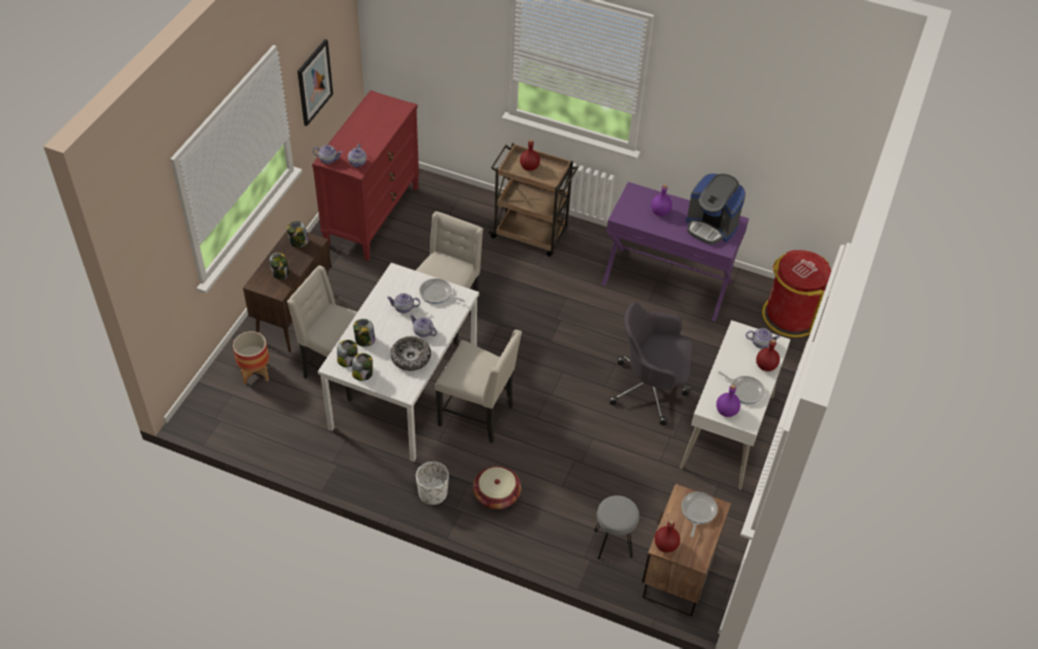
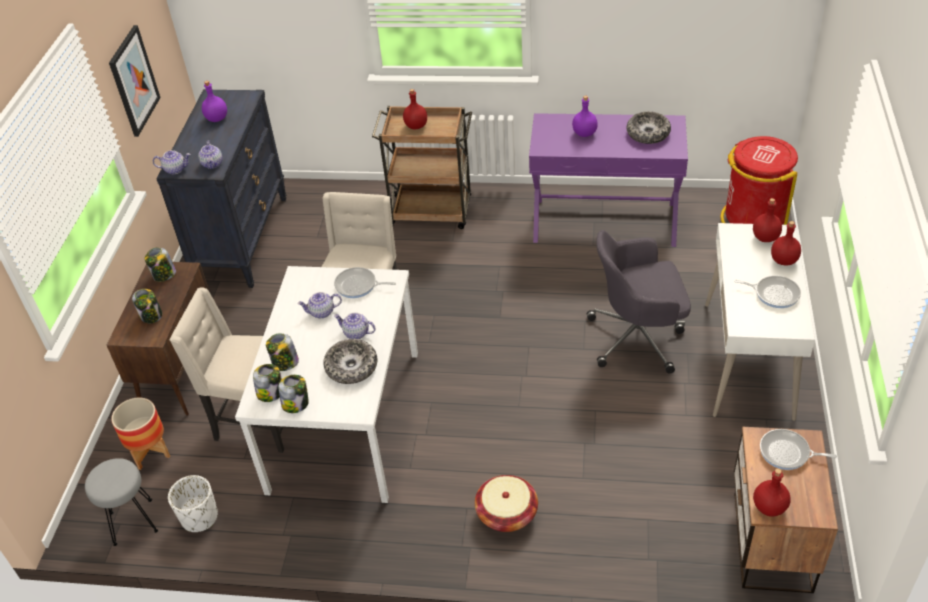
camera: 10 degrees left, 5 degrees down
(372, 216) = (243, 240): red dresser -> black dresser
(432, 493) = (425, 535): white planter -> white planter (199, 517)
(478, 415) = (447, 424): beige chair -> none
(612, 544) = (675, 531): grey stool -> grey stool (133, 523)
(697, 512) = (787, 453): frying pan -> frying pan turned 75 degrees counterclockwise
(711, 226) = (648, 133): coffee machine -> bowl
(726, 411) = (765, 322): purple bottle -> purple bottle (216, 118)
(761, 343) = (765, 237): teapot -> red bottle

